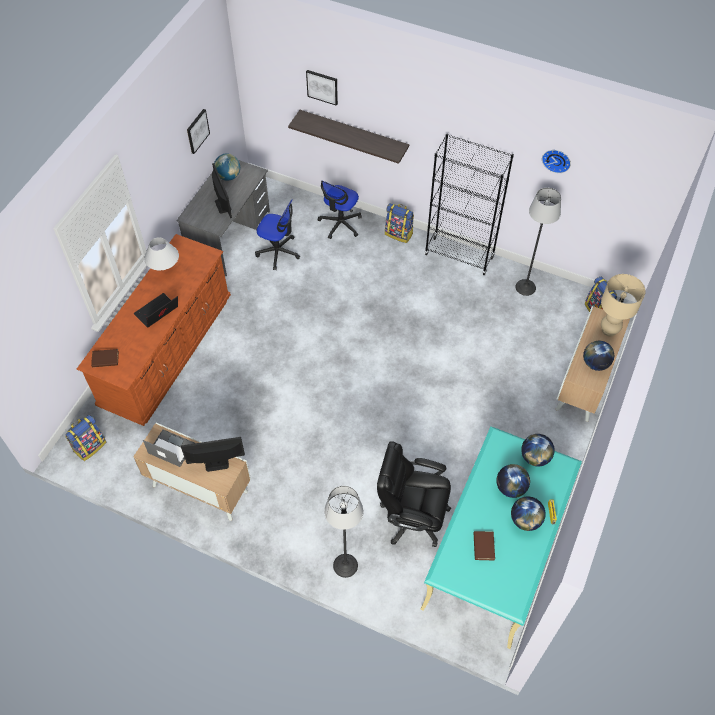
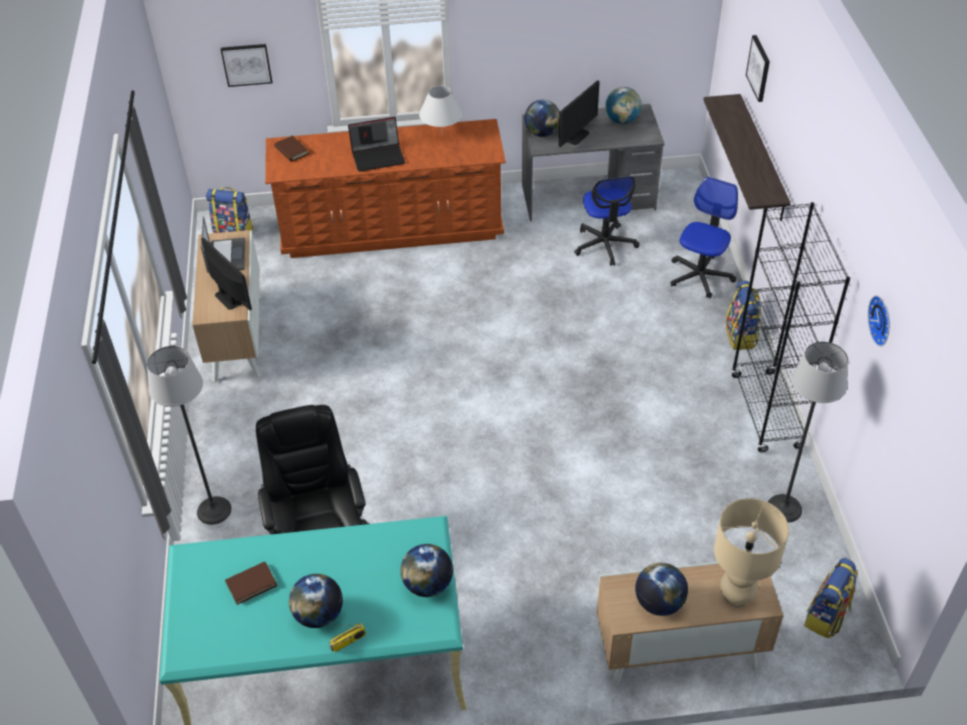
camera: 60 degrees right, 10 degrees down
(157, 313) = (378, 156): laptop -> laptop turned 150 degrees clockwise
(197, 131) = (608, 33): picture -> picture (246, 64)
(340, 224) = (700, 276): office chair -> office chair turned 120 degrees clockwise
(510, 488) = (360, 577): globe -> globe (542, 133)

